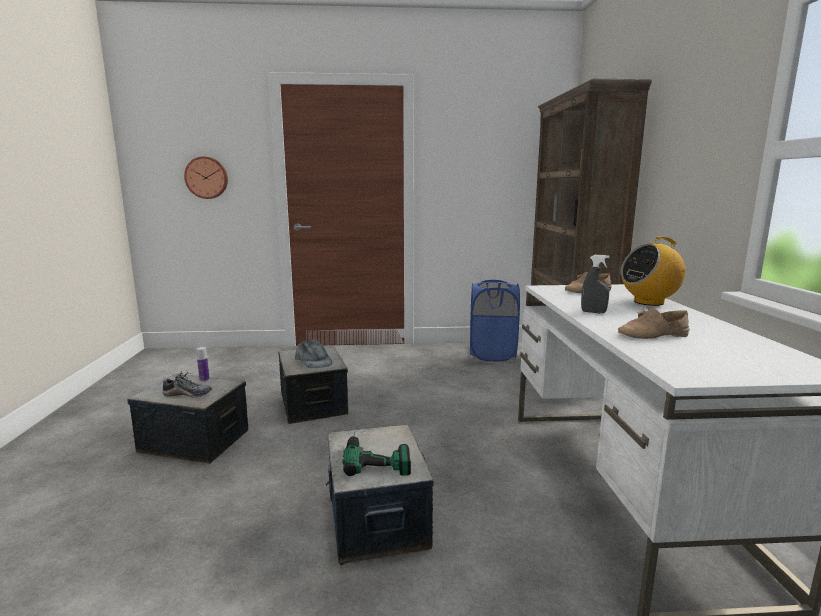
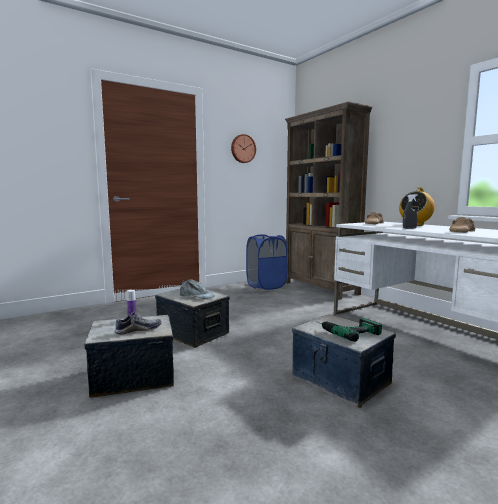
camera: 30 degrees left, 5 degrees down
(207, 177) = (29, 153): wall clock -> wall clock (242, 149)

